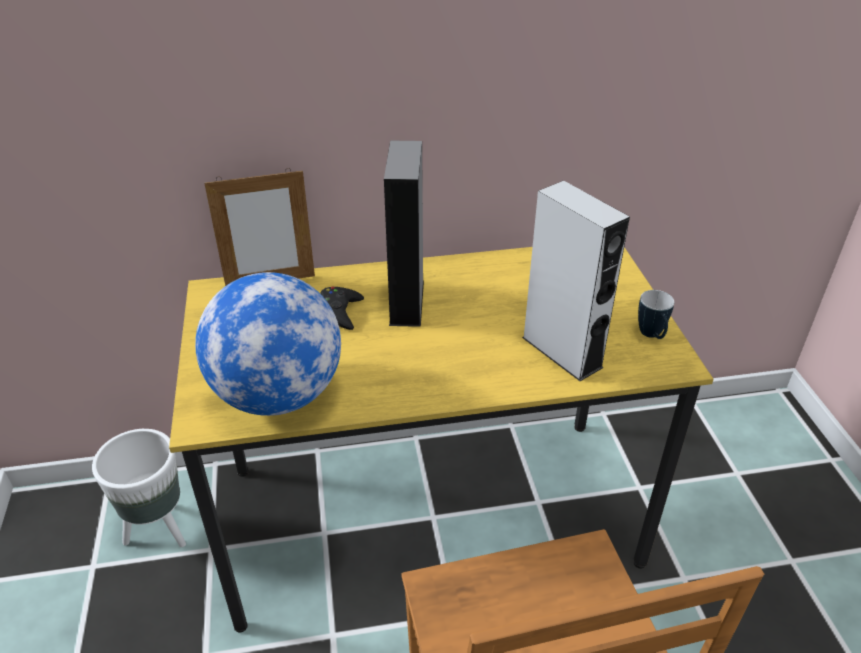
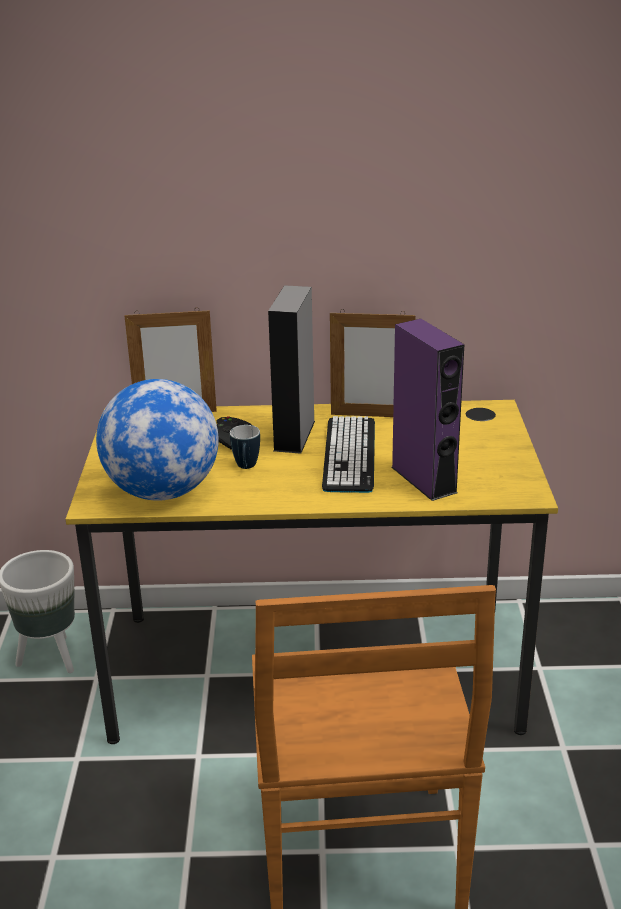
camera: 10 degrees right, 10 degrees down
(473, 324) = (349, 454): none -> keyboard
(481, 269) = (371, 415): none -> picture frame
(562, 352) = (423, 479): grey speaker -> purple speaker
(652, 336) = (513, 474): mug -> mug (246, 468)

